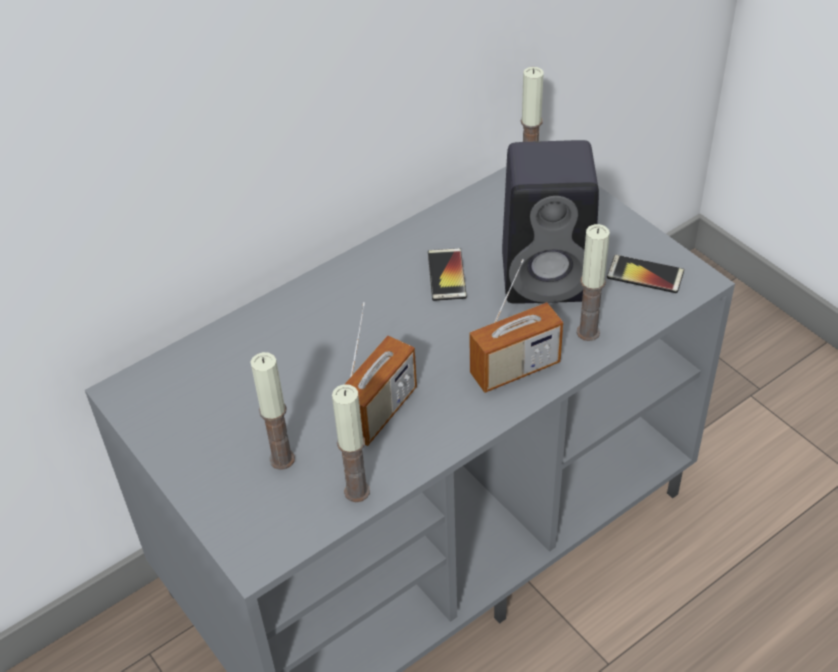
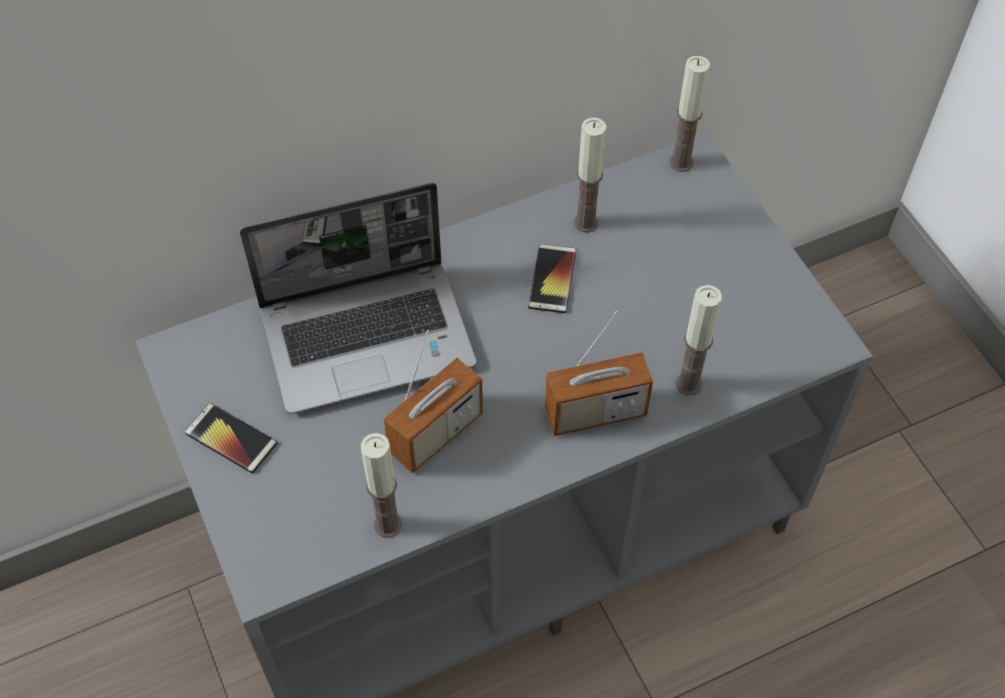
camera: 10 degrees right, 10 degrees up
(282, 459) = (319, 469): candle -> candle (585, 222)
(298, 347) = (369, 336): none -> laptop
(550, 276) = (666, 303): black speaker -> none
(645, 275) = (773, 324): phone -> phone (231, 438)

